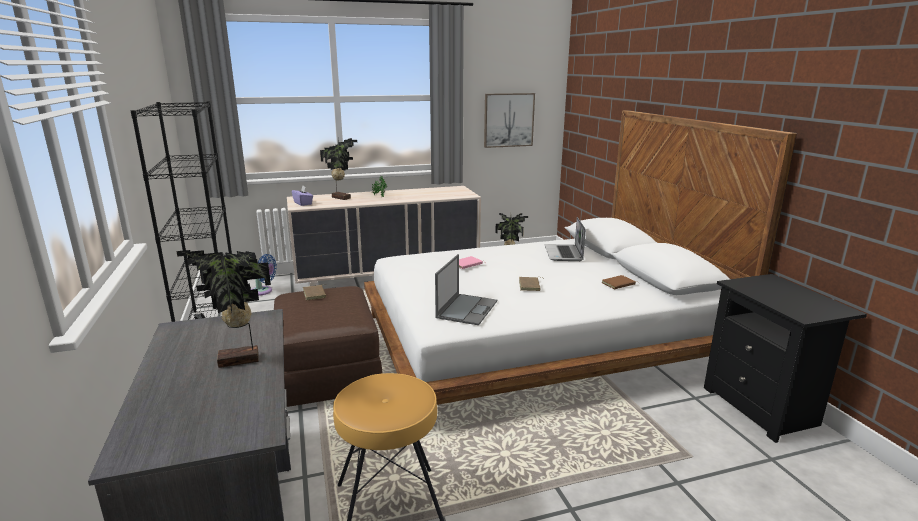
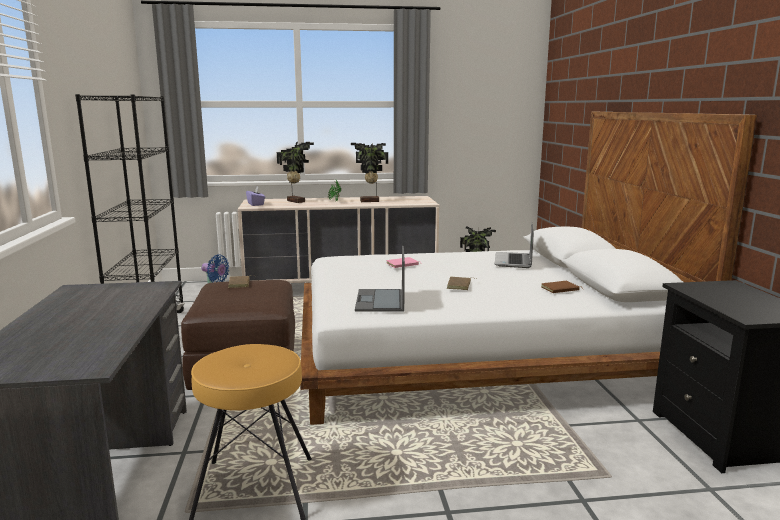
camera: 10 degrees right, 5 degrees down
(240, 361) = (113, 315): potted plant -> potted plant (370, 201)
(467, 309) = (380, 301): laptop -> laptop turned 150 degrees clockwise
(508, 120) = (479, 129): picture -> none

